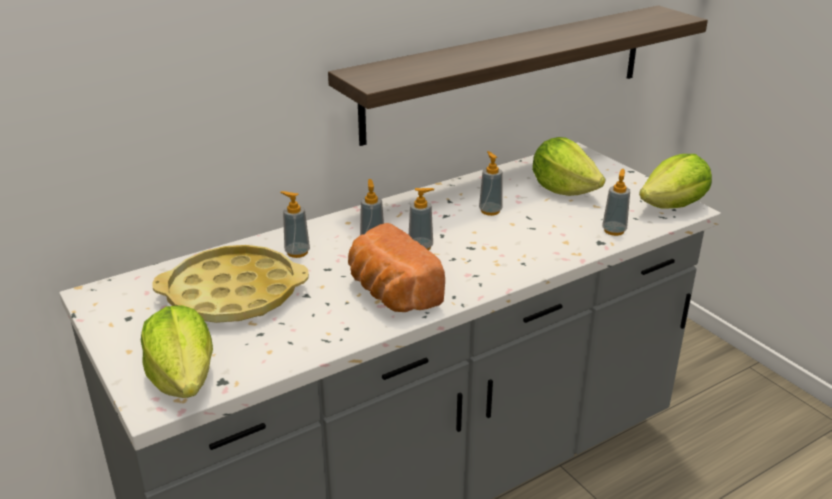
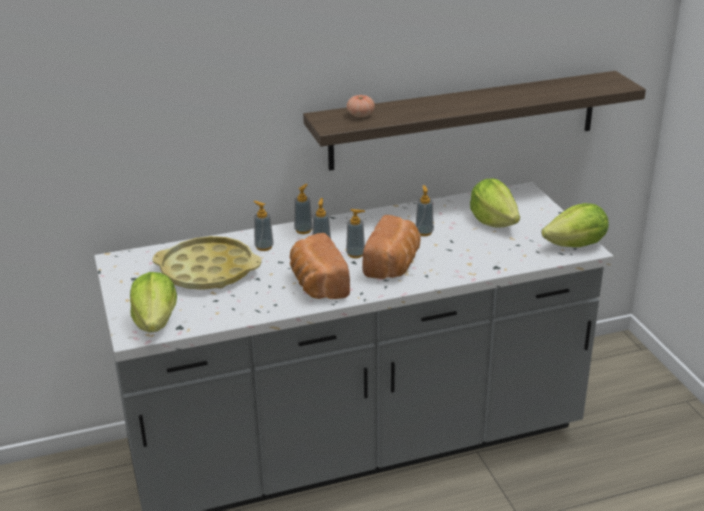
camera: 15 degrees right, 0 degrees up
(404, 67) = (360, 115): none -> tomato
(476, 255) = (394, 265): none -> bread
(614, 230) = (513, 259): soap dispenser -> soap dispenser (303, 230)

